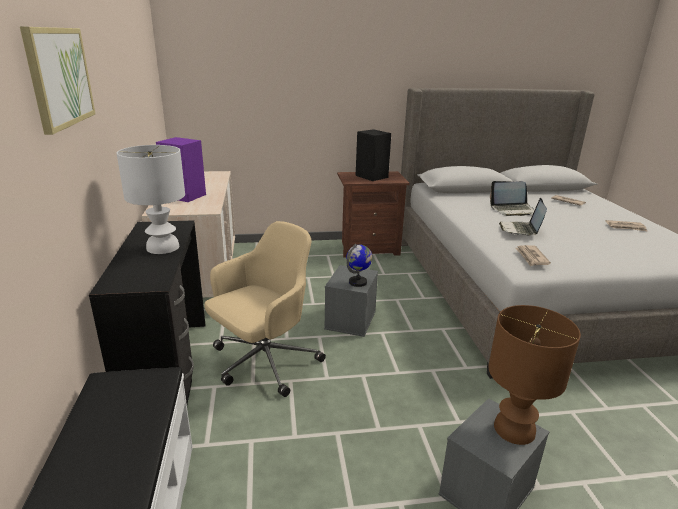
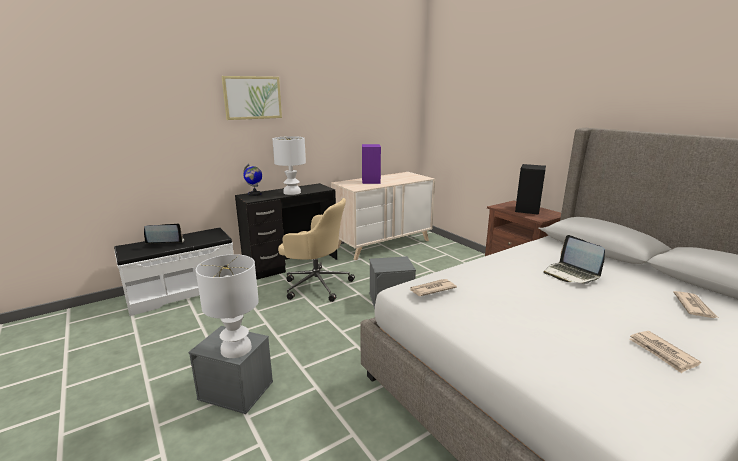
camera: 65 degrees right, 5 degrees down
(358, 282) = (387, 266): globe -> globe (255, 194)
(513, 429) = (236, 348): brown table lamp -> white table lamp
(520, 230) = (504, 280): laptop -> laptop (165, 242)

